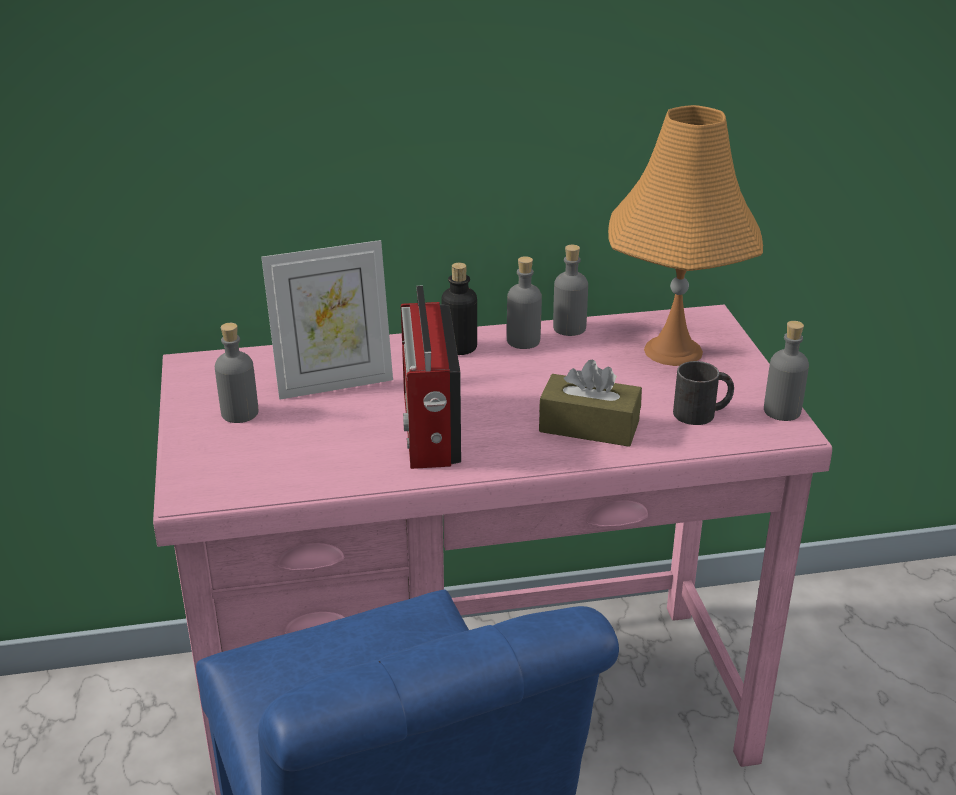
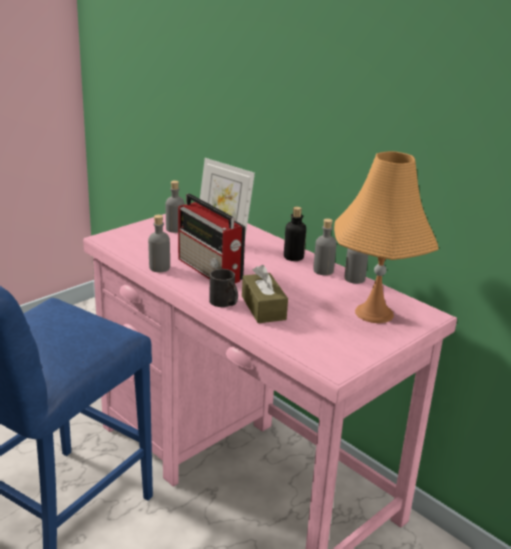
camera: 55 degrees right, 5 degrees down
(429, 430) = (210, 270): radio -> radio turned 90 degrees counterclockwise
(702, 413) = (318, 336): black mug -> black mug (225, 303)
(782, 411) = (355, 361): grey bottle -> grey bottle (159, 267)

